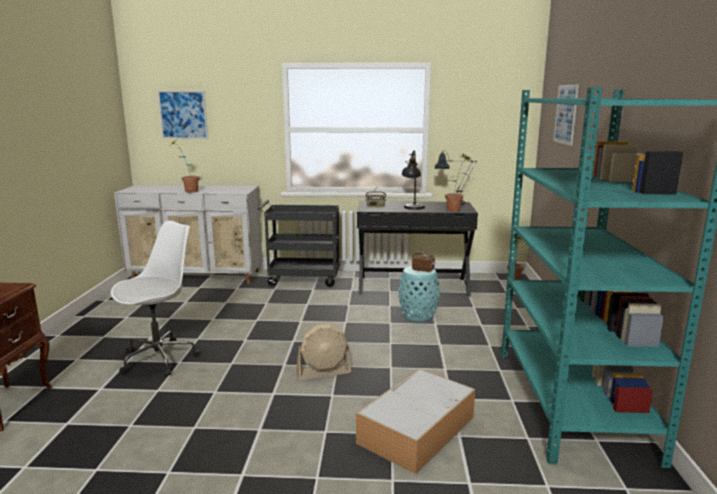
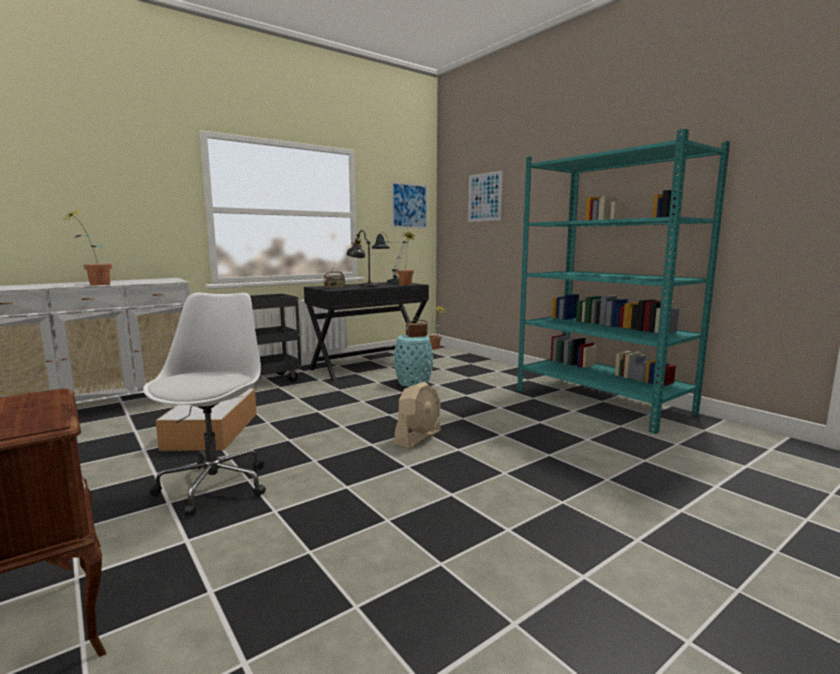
camera: 40 degrees left, 5 degrees down
(183, 115) = (54, 183): picture -> picture (409, 206)
(417, 429) = (558, 445): storage box -> storage box (212, 430)

